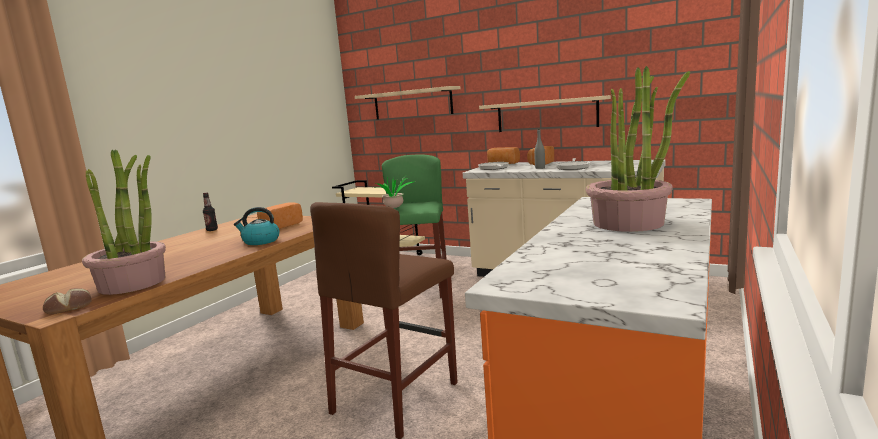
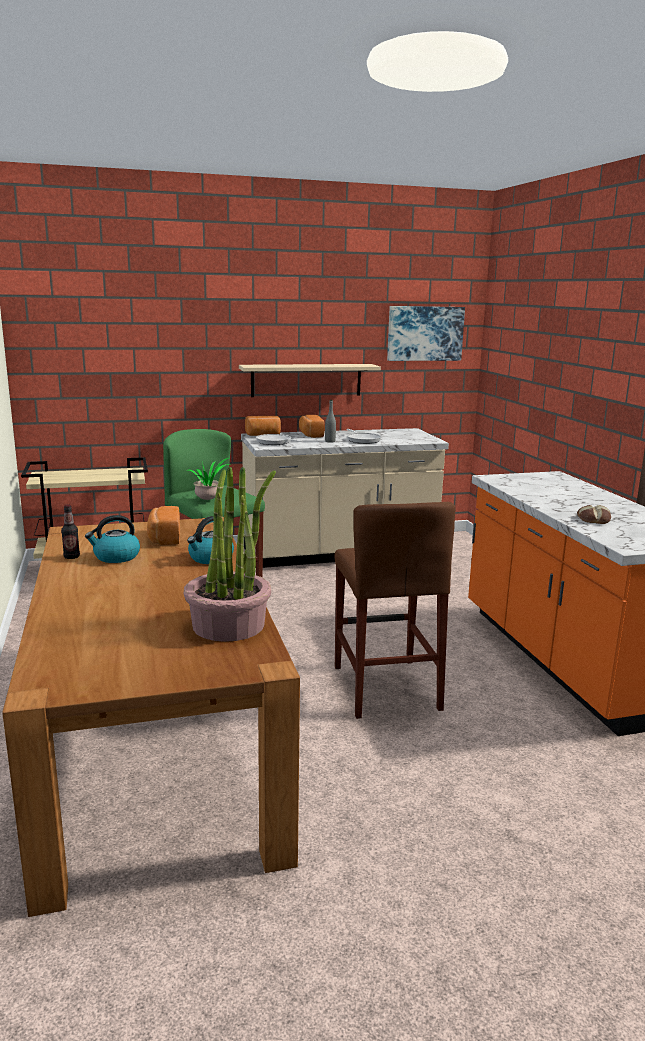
camera: 45 degrees left, 5 degrees up
(69, 306) = (249, 658): bread -> bread (593, 519)
(227, 233) = (116, 557): none -> kettle
(412, 104) = (128, 355): beige shelf -> none
(629, 223) = (570, 496): potted plant -> none
(671, 58) = (424, 333): none -> picture

